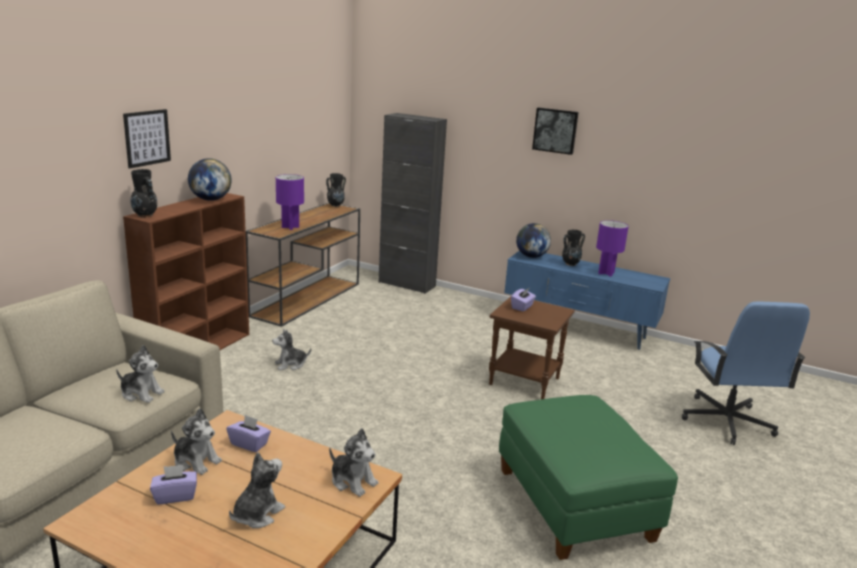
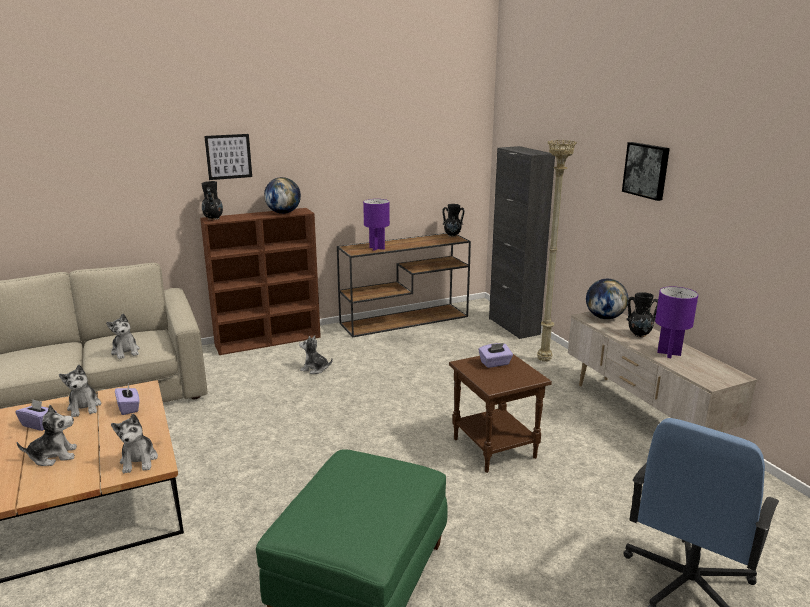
camera: 40 degrees right, 0 degrees up
(467, 307) = (544, 361): none -> beige floor lamp
(578, 329) = (642, 416): blue tv stand -> beige tv stand

